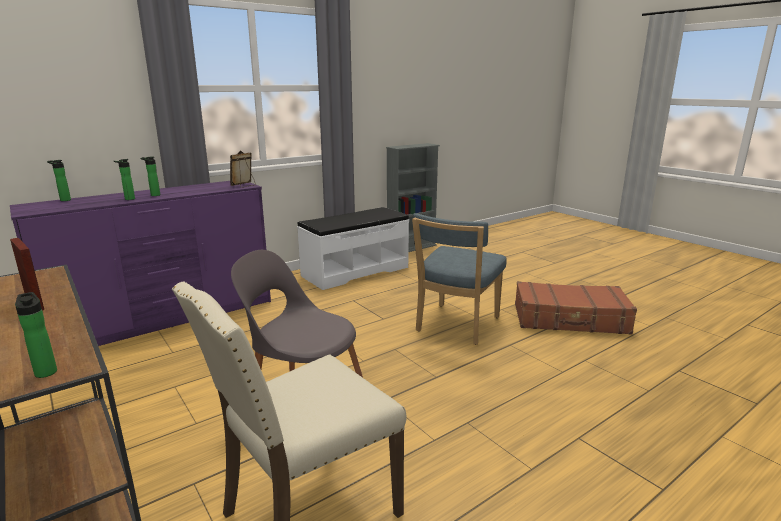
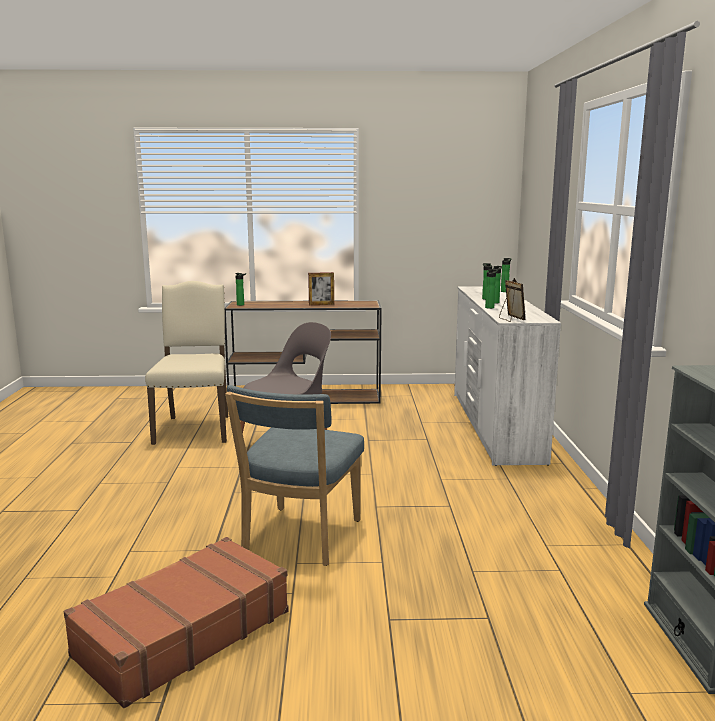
camera: 125 degrees right, 5 degrees down
(167, 319) = (494, 426): purple dresser -> white dresser
(187, 193) = (490, 307): none -> bottle
(355, 271) = (566, 536): white bench -> none
(455, 326) = (299, 538): blue chair -> blue chair turned 135 degrees counterclockwise

